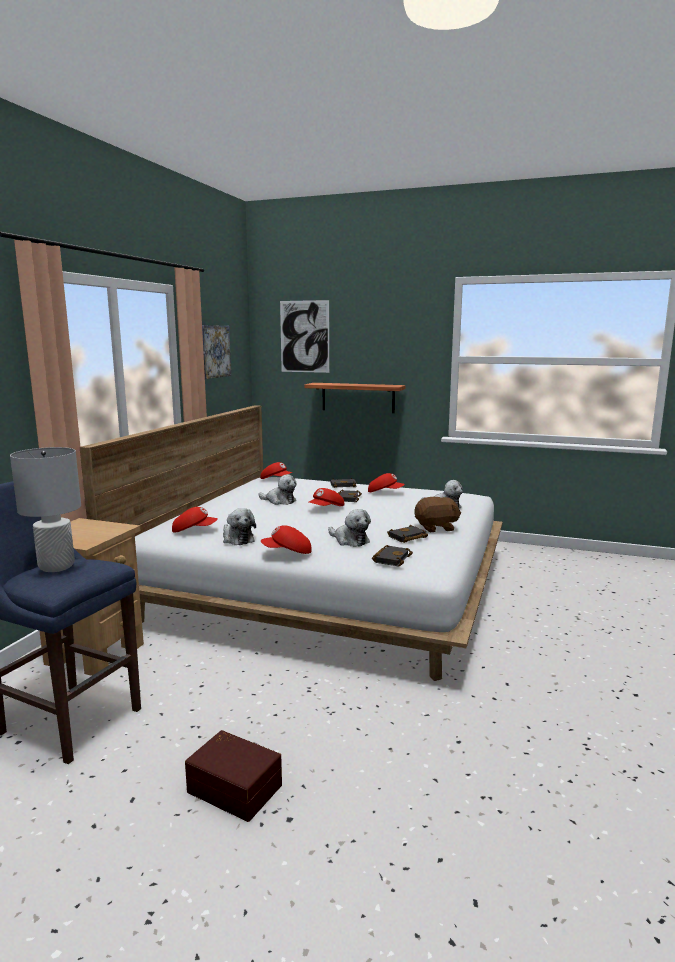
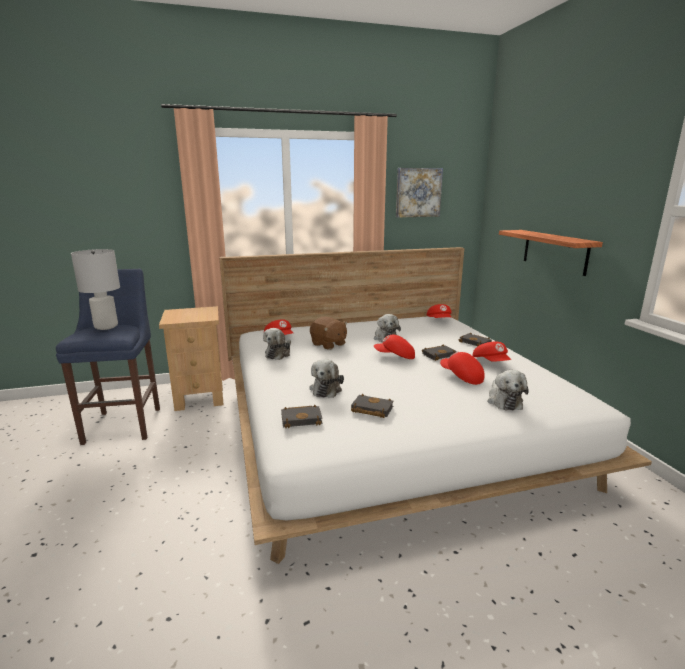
camera: 55 degrees right, 5 degrees up
(236, 787) = (68, 514): brown storage box -> none
(287, 552) = (269, 376): red cap -> red cap (461, 377)
(304, 336) = (521, 178): picture -> none
(436, 528) = (426, 415): brown plush toy -> brown plush toy (328, 344)

